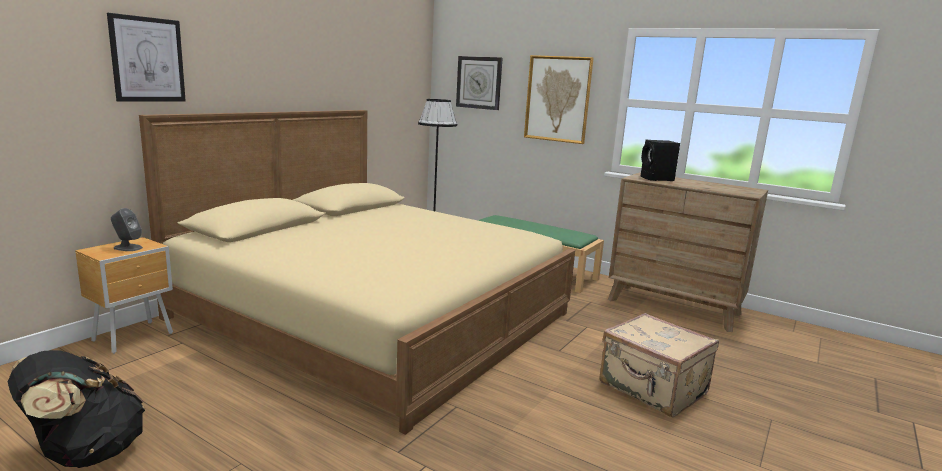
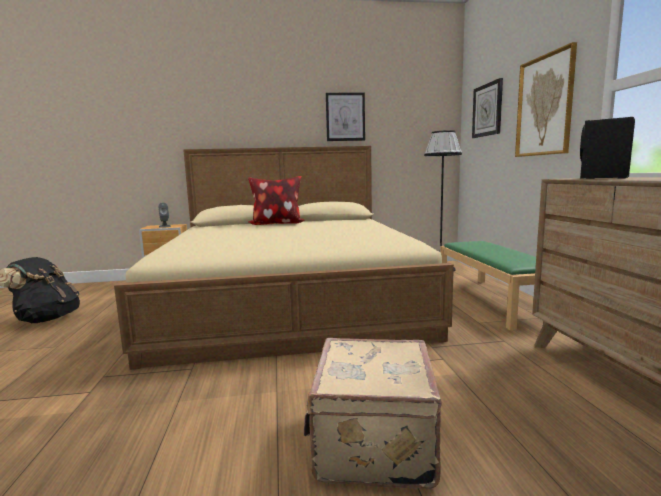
camera: 50 degrees right, 5 degrees down
(147, 59) = (193, 117): picture -> picture (345, 117)
(331, 224) = (276, 224): none -> pillow

